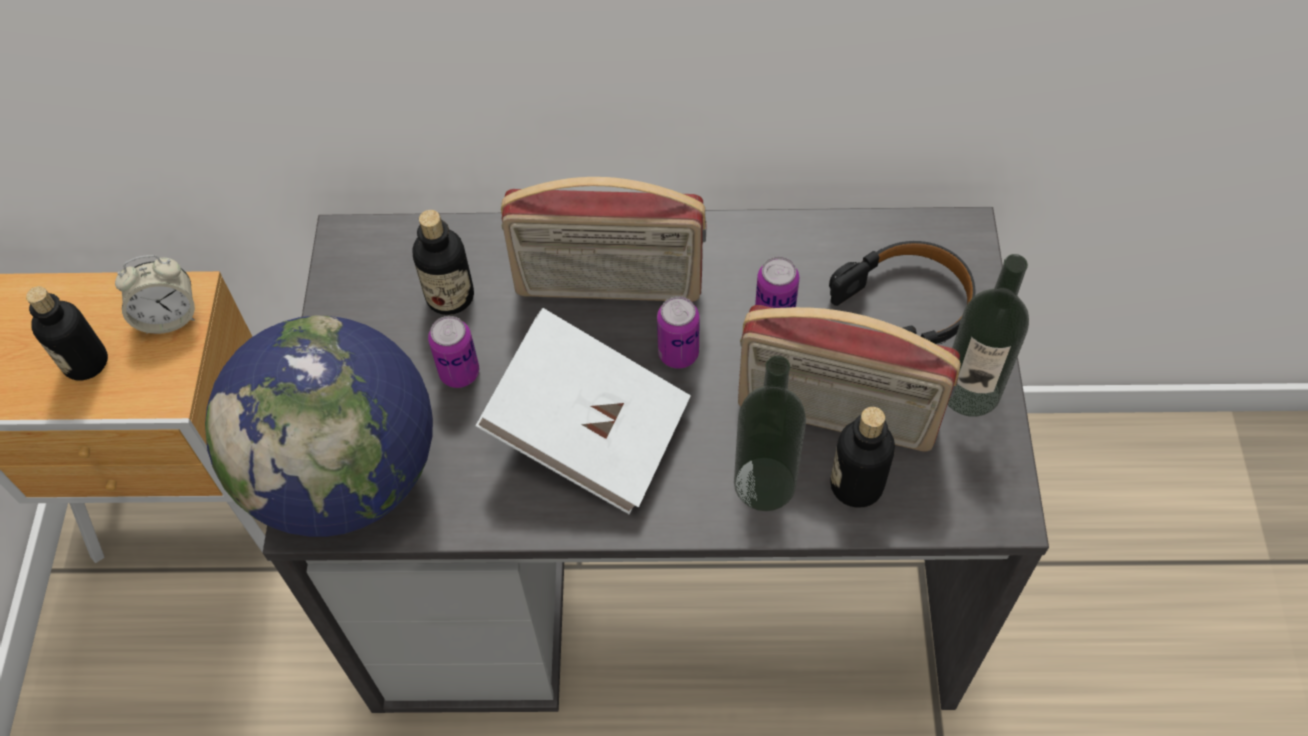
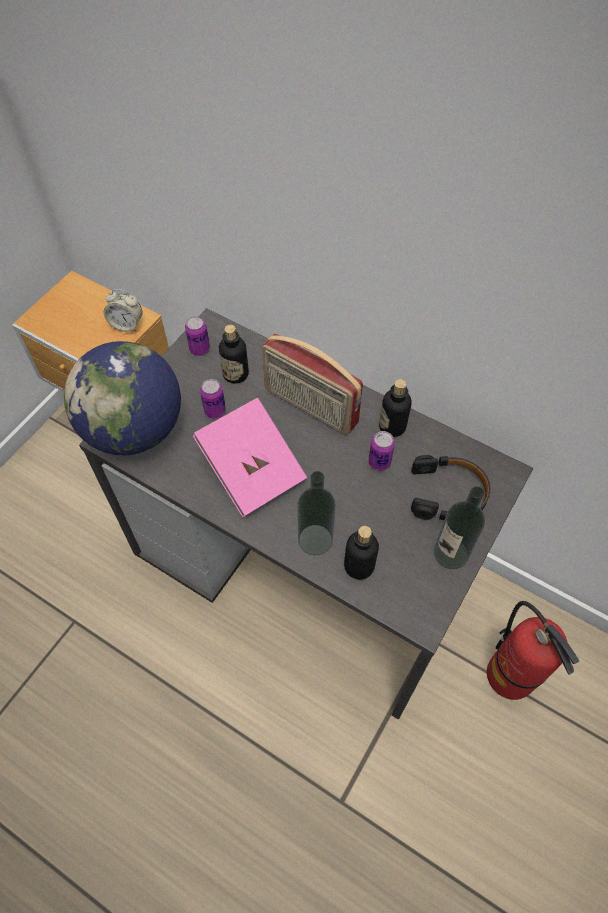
camera: 30 degrees right, 0 degrees up
(85, 362) = (81, 327): bottle -> bottle (392, 426)
(589, 432) = (252, 469): white book -> pink book
(678, 353) = (319, 456): can -> can (199, 349)
(836, 417) = (373, 528): radio -> none
(1063, 549) = (510, 675): none -> fire extinguisher

